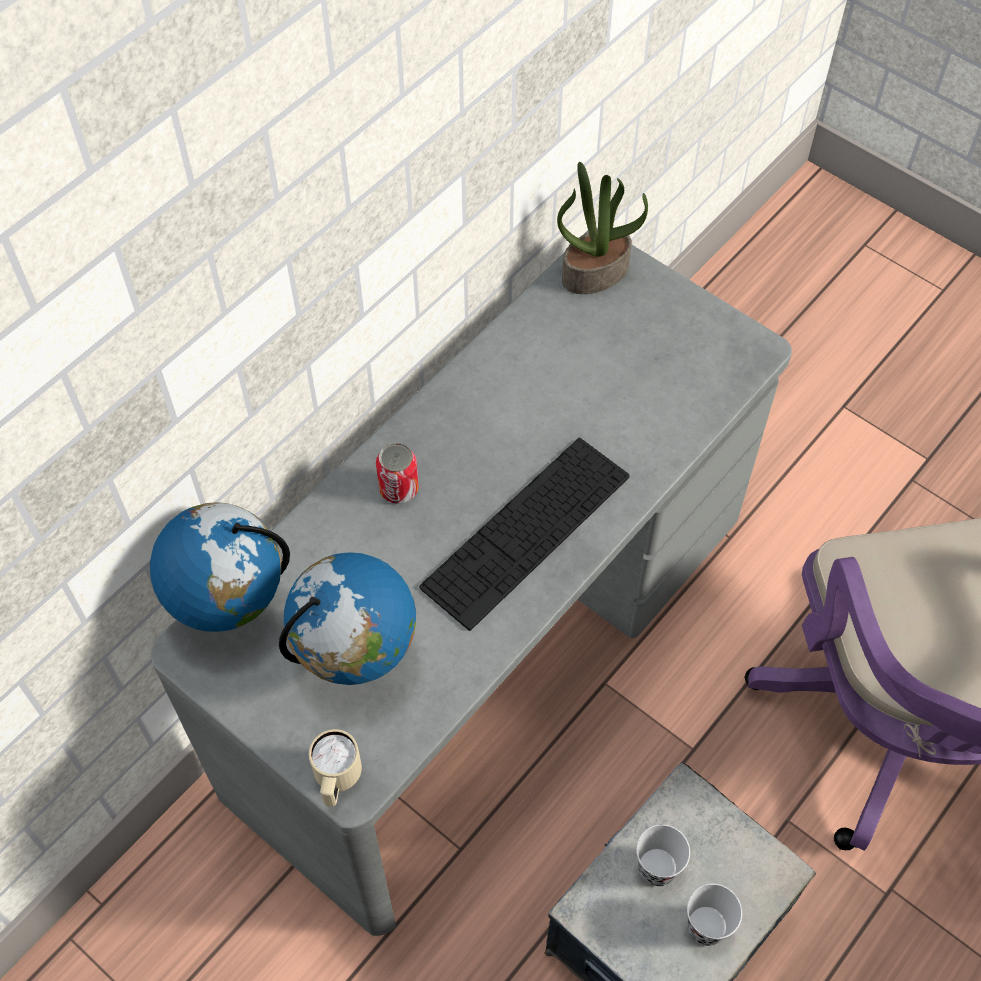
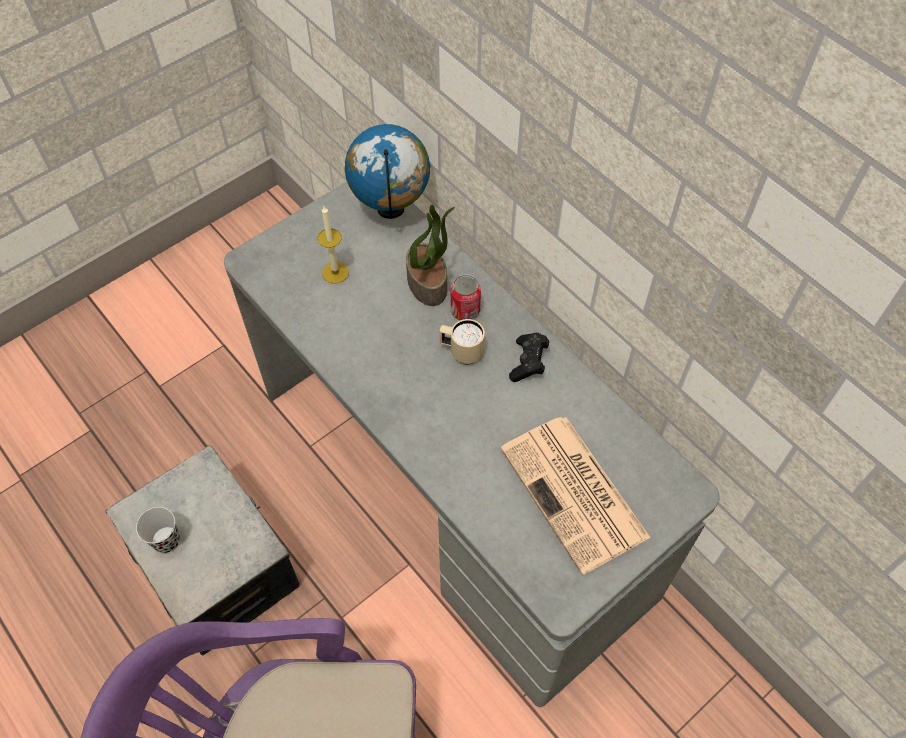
camera: 100 degrees right, 0 degrees up
(337, 780) = (255, 253): beige mug -> beige mug (461, 352)
(358, 659) = (335, 272): globe -> candle
(466, 410) = (528, 363): none -> black game controller
(526, 531) = (411, 385): keyboard -> none
(595, 272) = (664, 483): potted plant -> potted plant (428, 283)
(630, 348) = (575, 494): none -> newspaper
(657, 868) = (216, 517): black cup -> none

